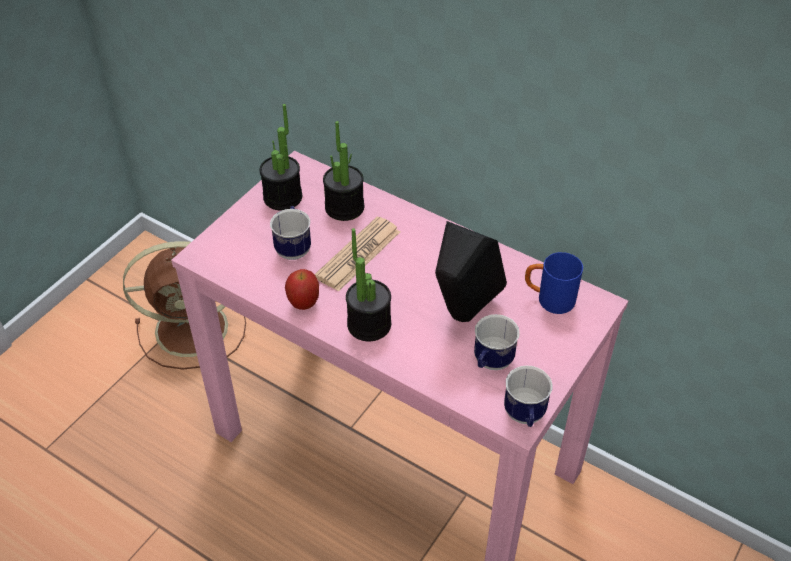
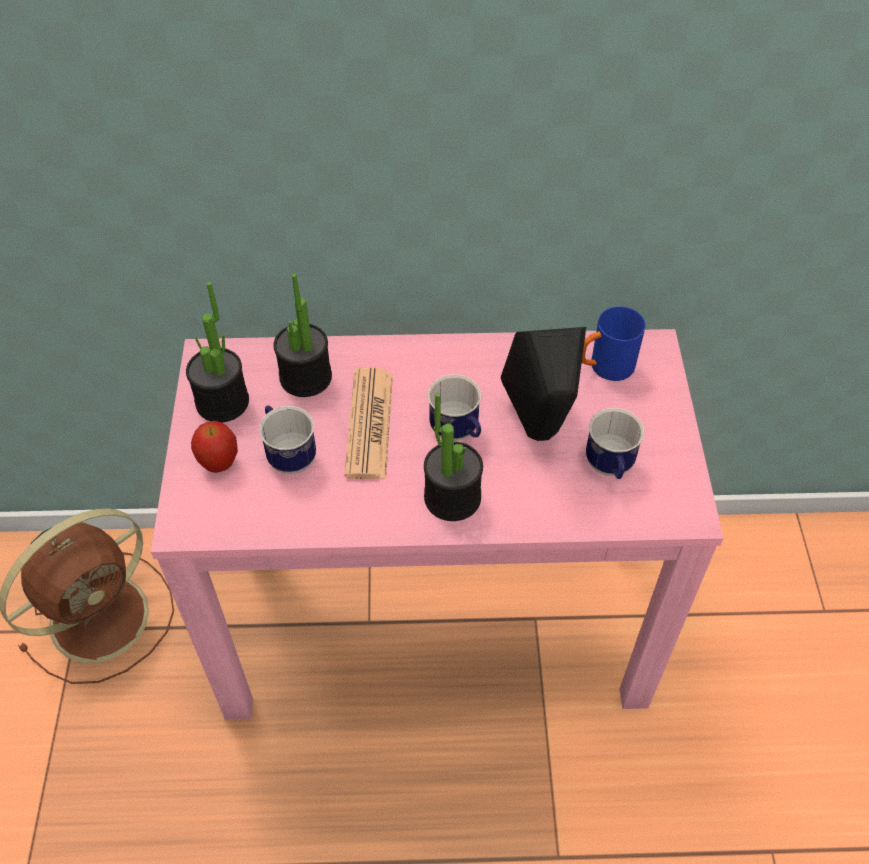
camera: 35 degrees left, 5 degrees up
(304, 304) = (360, 515): apple -> apple (219, 463)
(525, 417) = (690, 506): mug -> mug (458, 433)

